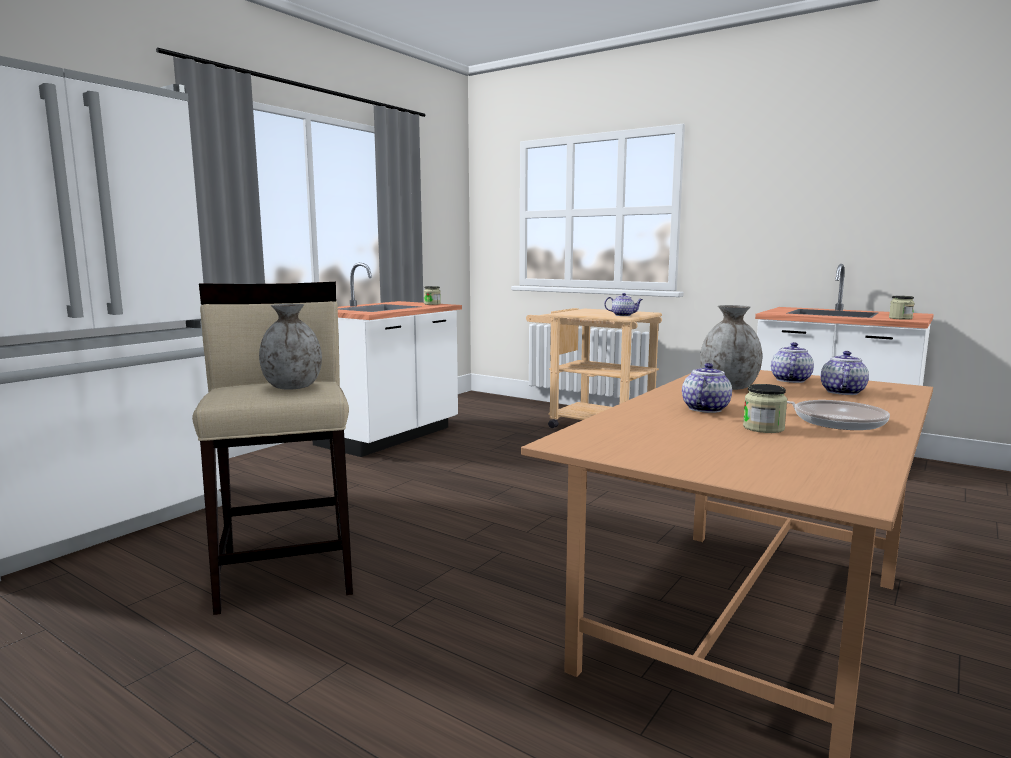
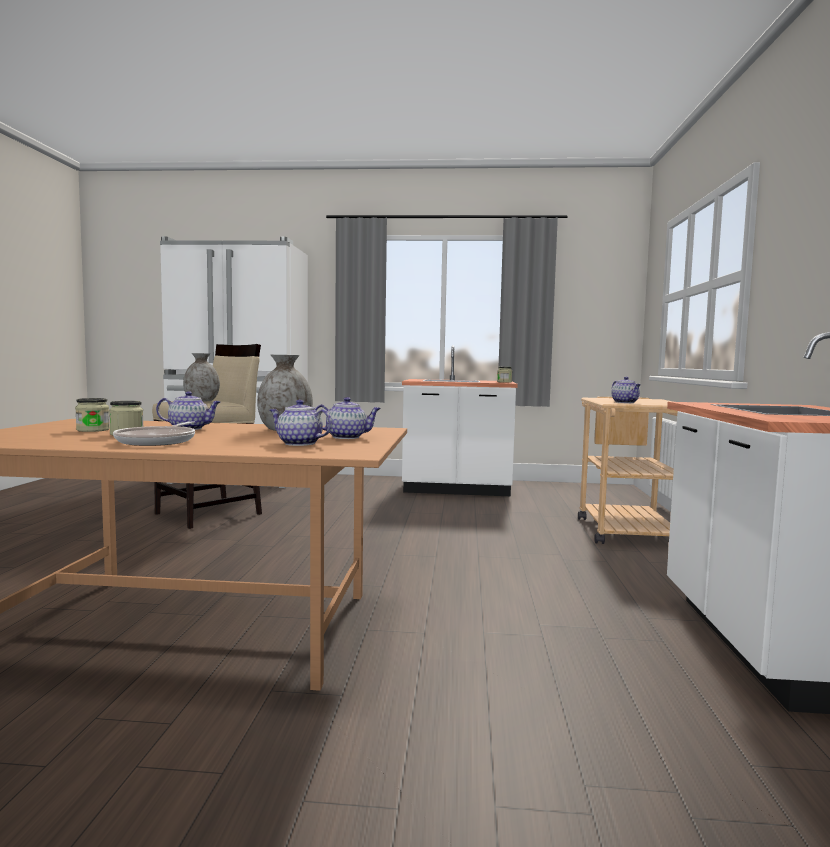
camera: 60 degrees right, 5 degrees down
(842, 392) = (298, 443): teapot -> teapot turned 150 degrees counterclockwise
(900, 318) = (795, 417): jar -> jar (93, 430)

